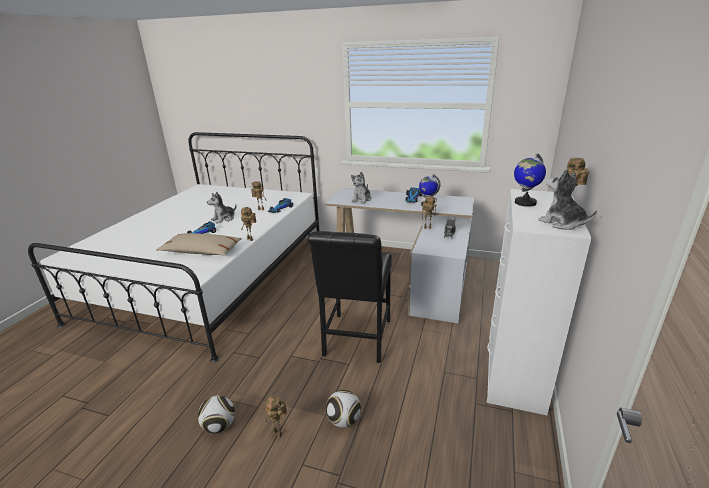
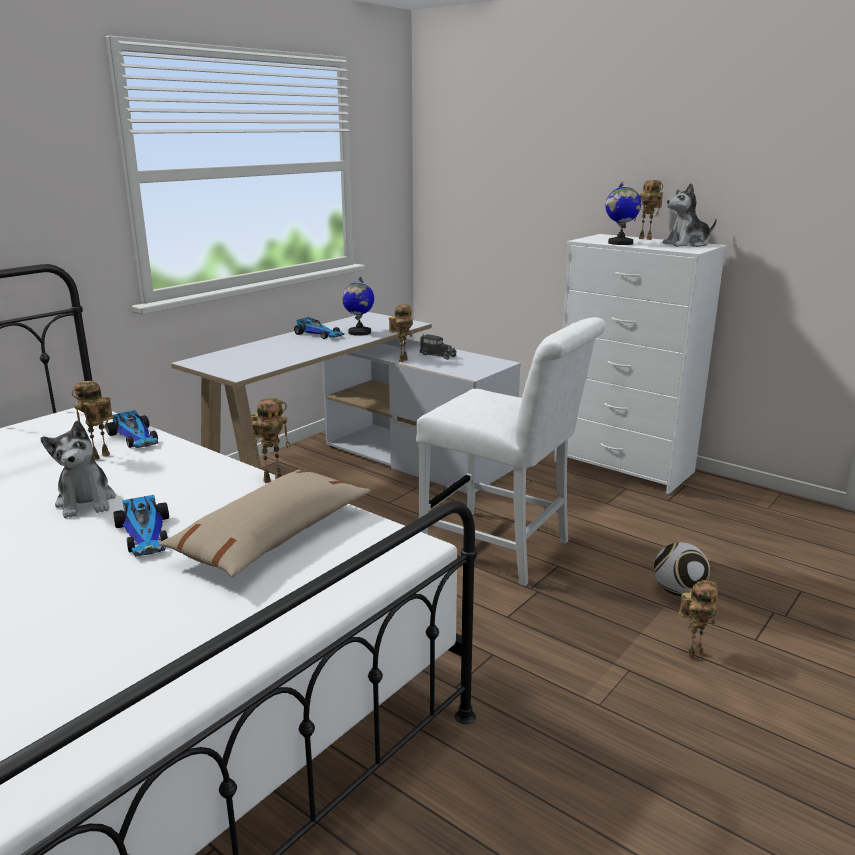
camera: 70 degrees left, 5 degrees down
(219, 426) = (667, 720): football -> none
(356, 340) = (502, 549): black chair -> white chair
(362, 199) = (268, 359): plush toy -> none

